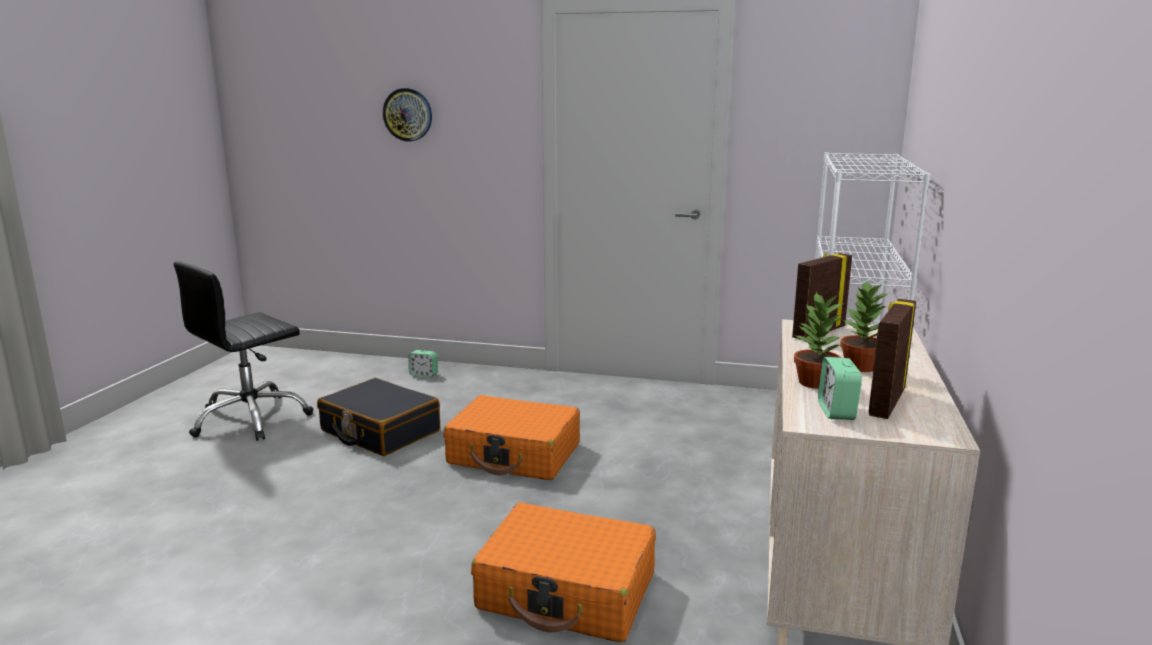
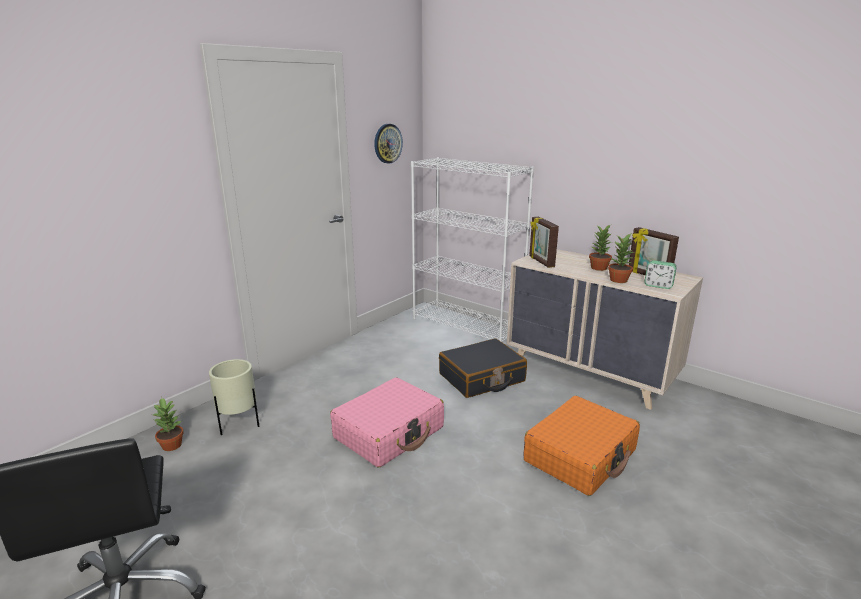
camera: 65 degrees left, 5 degrees up
(380, 431) = (275, 496): black suitcase -> black suitcase (482, 378)
(408, 114) = (61, 175): wall clock -> wall clock (387, 143)
(424, 375) = (172, 445): alarm clock -> potted plant
(471, 387) = (239, 425): none -> beige planter
(514, 454) = (389, 433): orange suitcase -> pink suitcase

